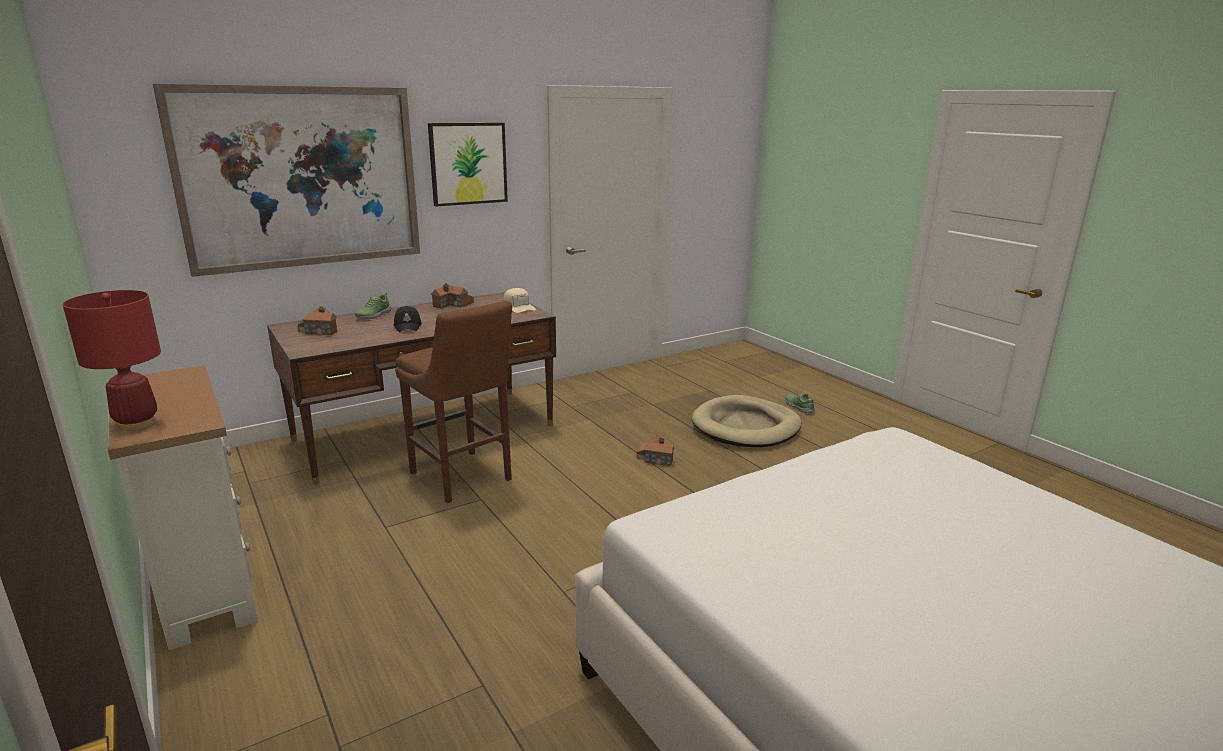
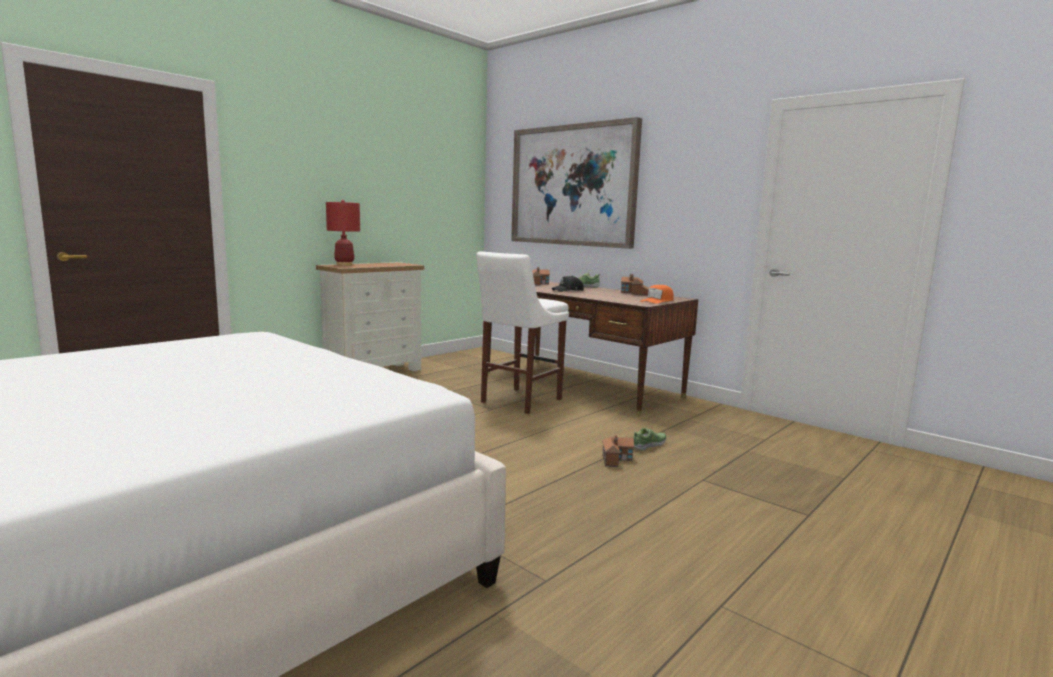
camera: 75 degrees right, 10 degrees down
(462, 478) = (518, 401): brown stool -> white stool
(468, 163) = (683, 178): picture -> none
(519, 307) = (657, 301): beige cap -> orange cap
(746, 427) = (760, 504): beige dog bed -> none
(799, 407) = (897, 544): shoe -> shoe (648, 445)

